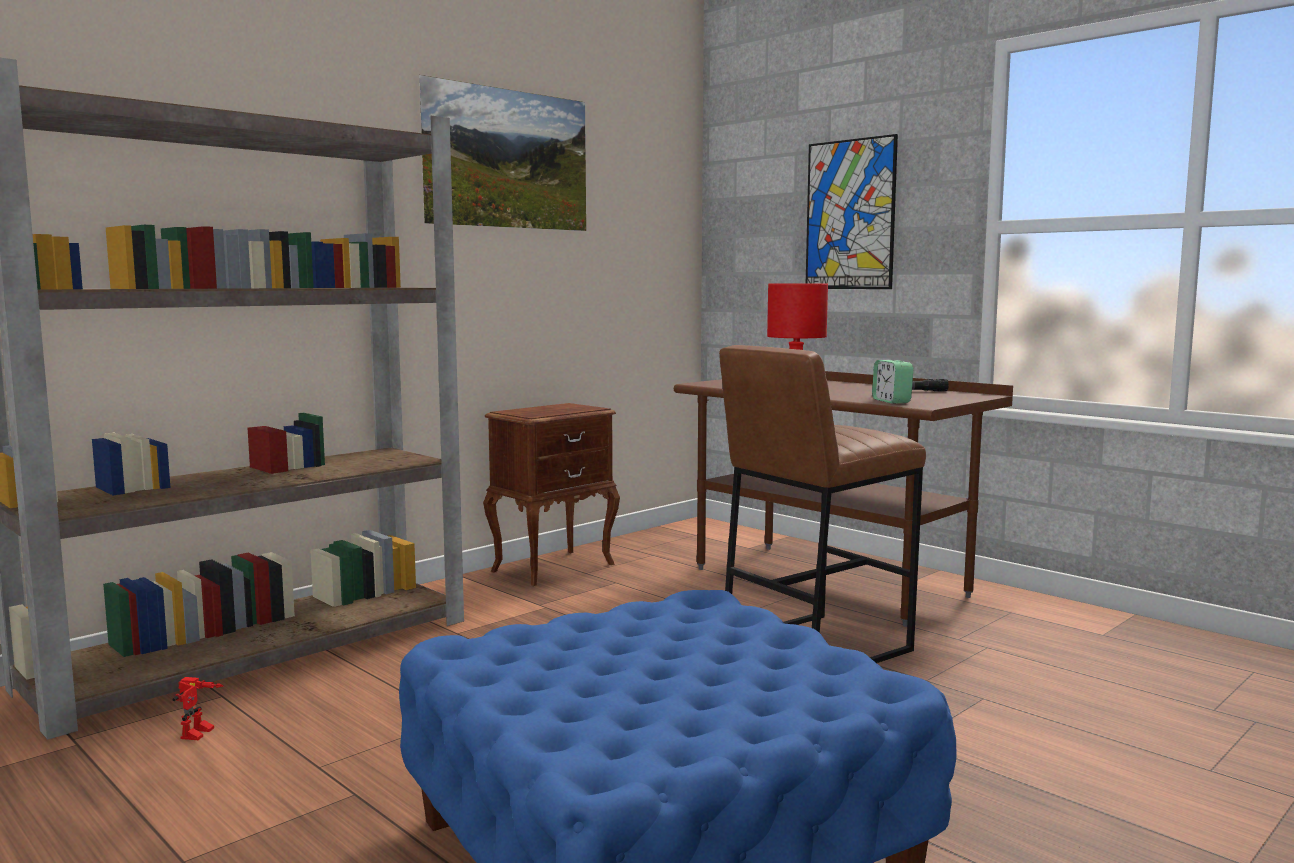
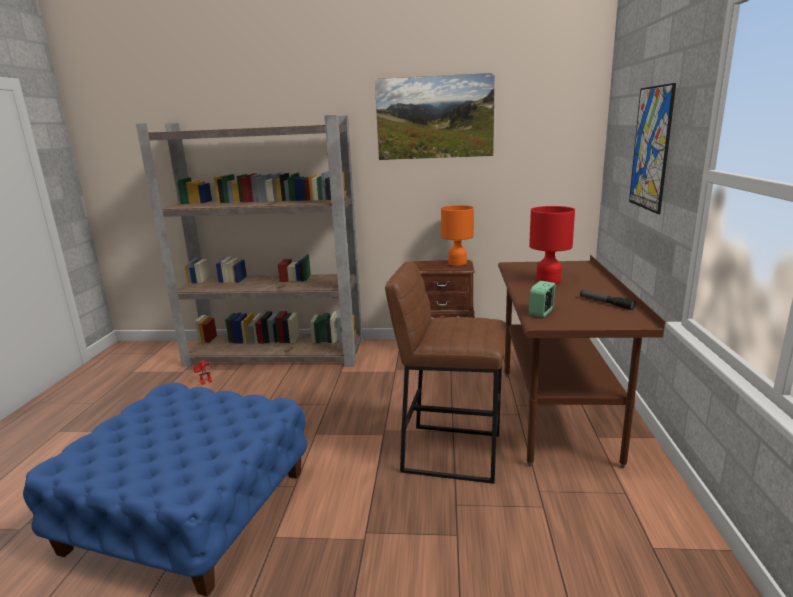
camera: 50 degrees right, 10 degrees up
(567, 406) = (457, 263): none -> orange table lamp

